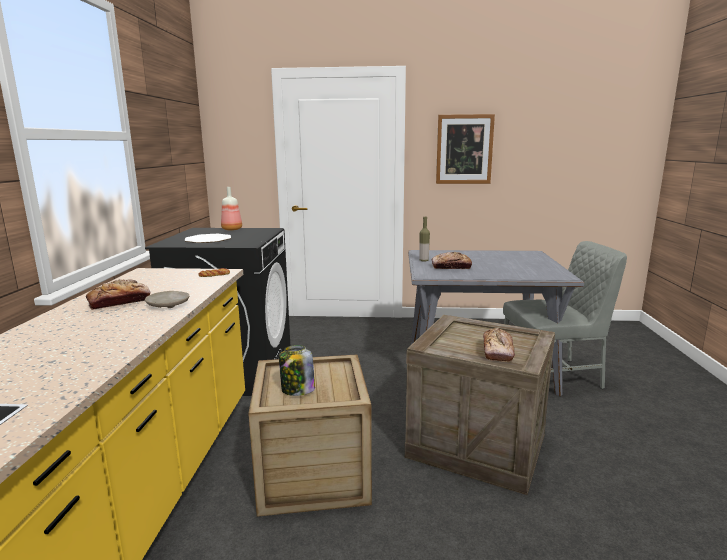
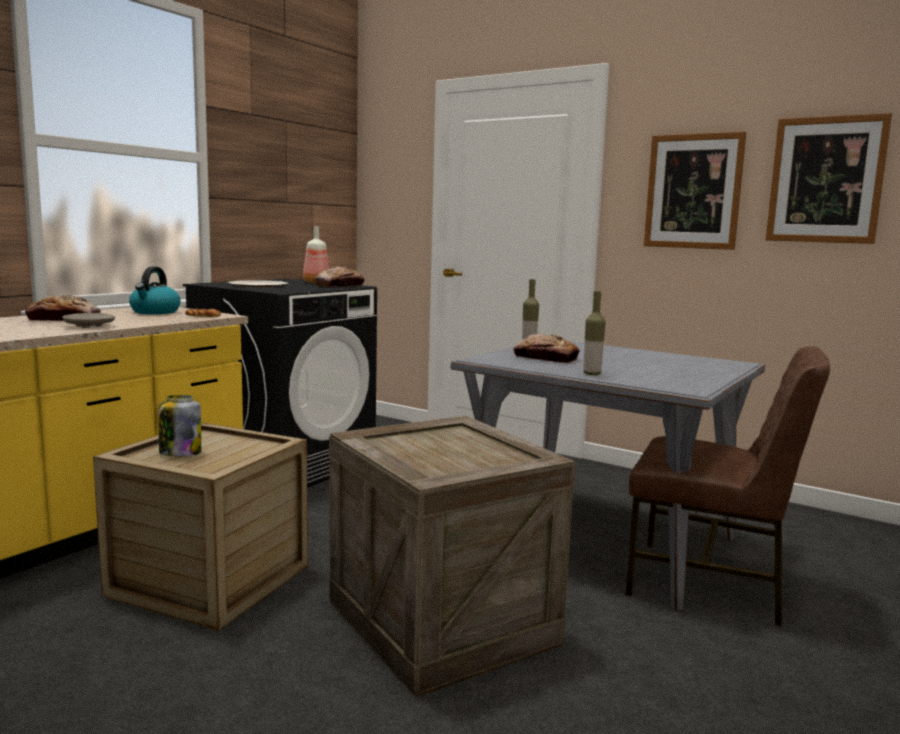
camera: 30 degrees right, 5 degrees down
(163, 278) = (155, 312): none -> kettle
(497, 351) = (432, 458): bread -> bread (339, 285)
(501, 274) = (592, 374): none -> bottle
(537, 142) = (826, 180): none -> picture
(552, 376) = (710, 583): grey chair -> brown chair

